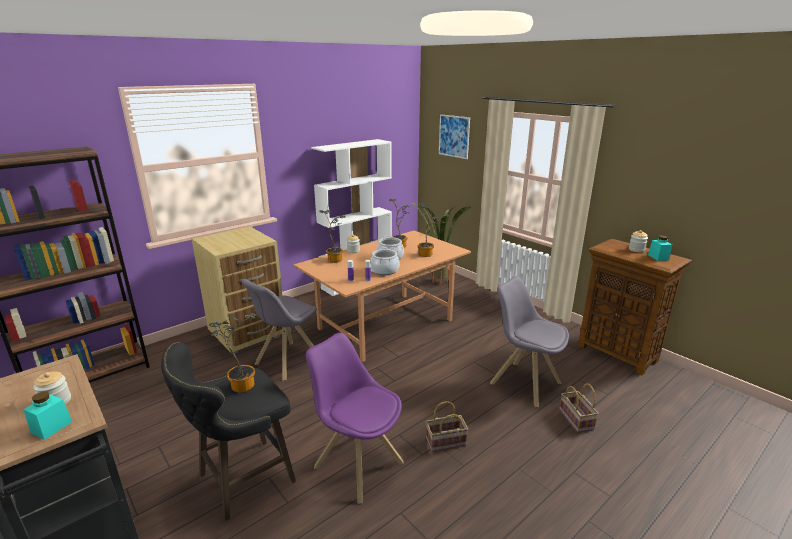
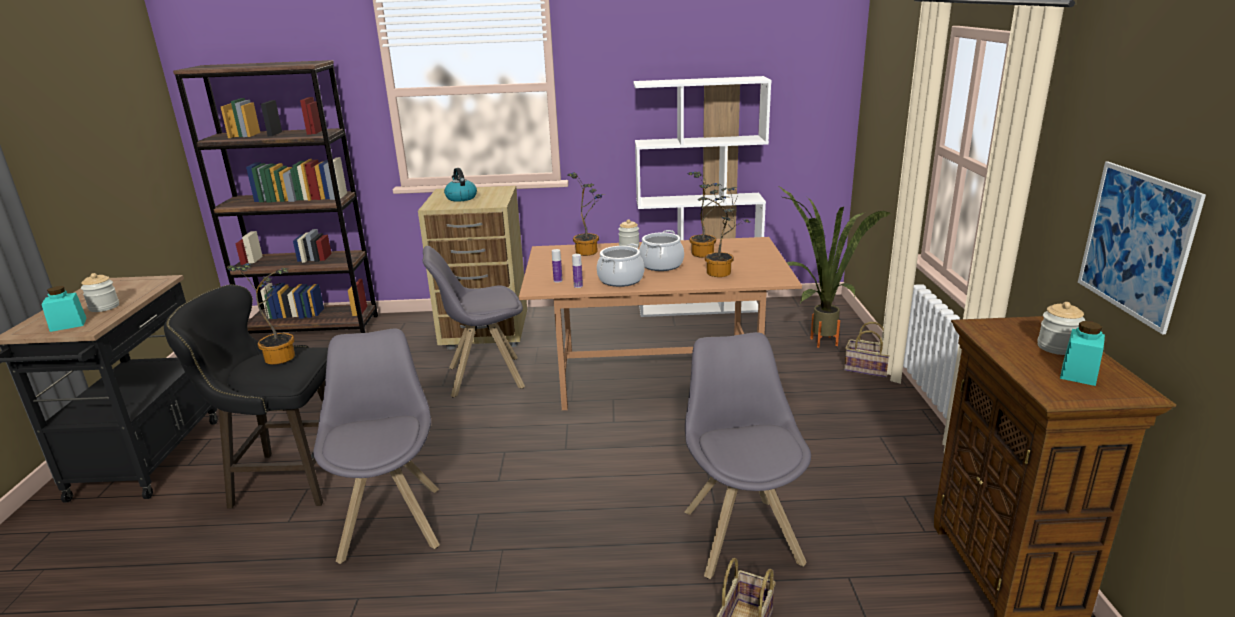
camera: 40 degrees right, 0 degrees up
(228, 241) = (461, 198): none -> kettle
(358, 465) = (392, 523): purple chair -> grey chair
(445, 442) = (514, 552): basket -> basket (865, 369)
(454, 136) = (893, 76): picture -> picture (1135, 243)

